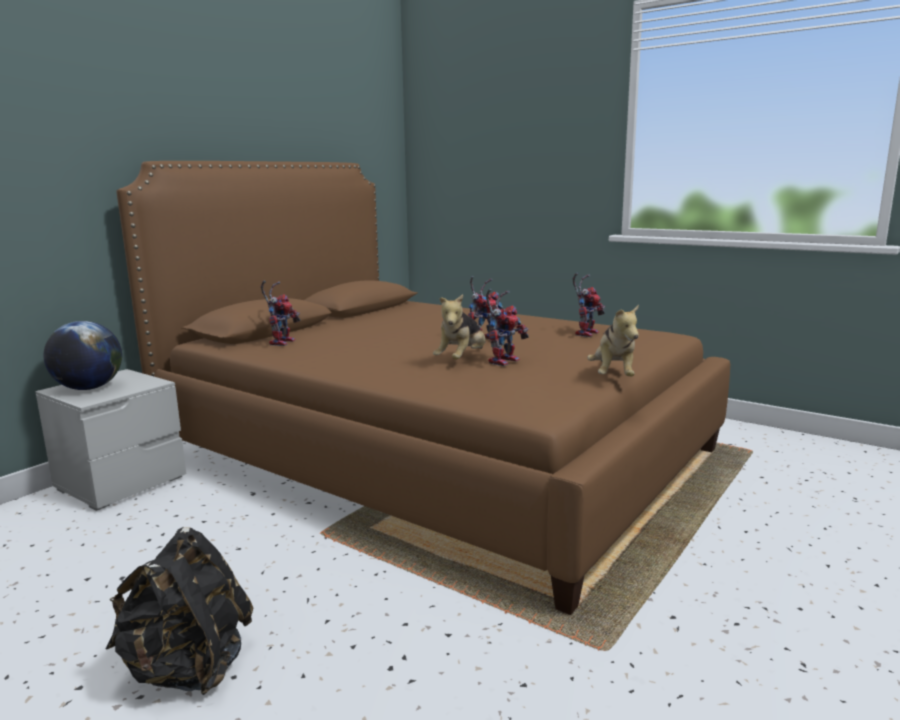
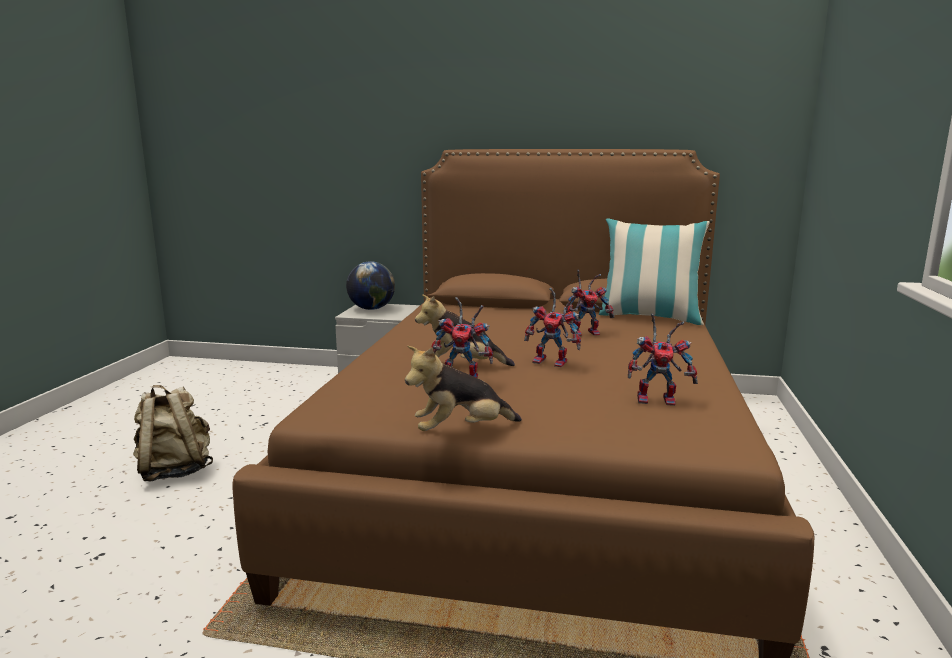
camera: 65 degrees right, 0 degrees up
(188, 669) = (175, 471): black backpack -> beige backpack
(281, 342) = (463, 311): toy robot -> toy robot (586, 333)
(401, 308) = (649, 317): none -> pillow

